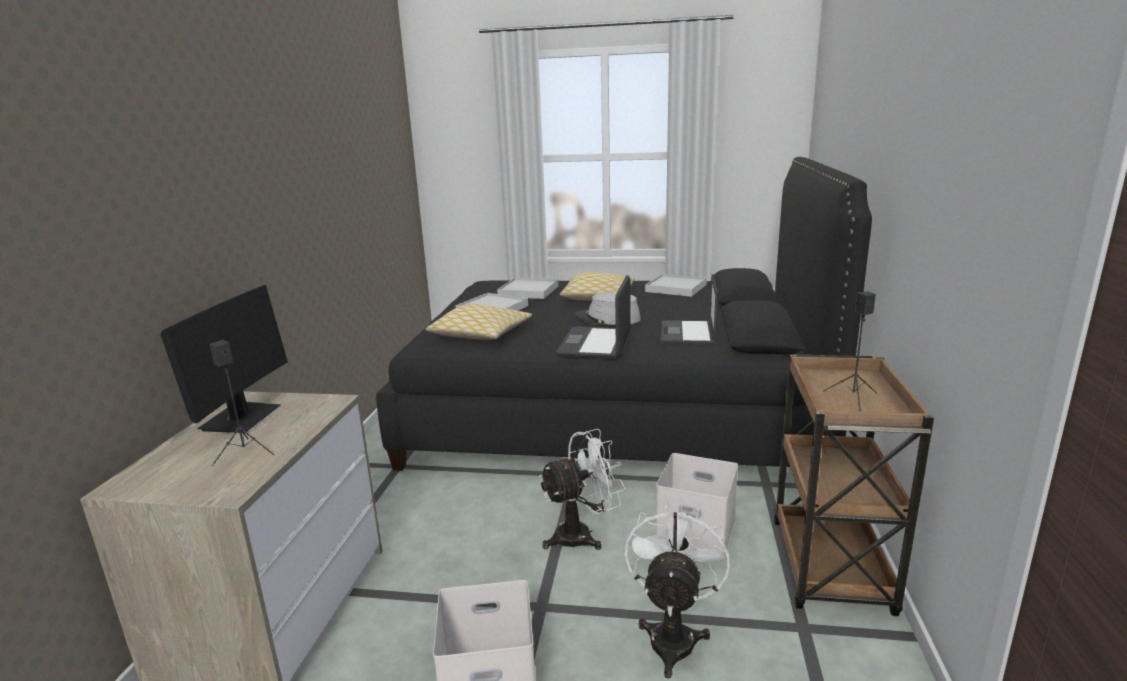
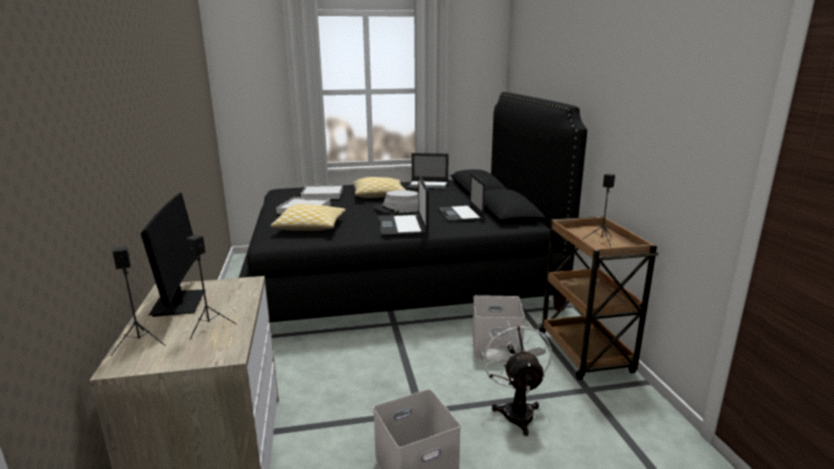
camera: 20 degrees left, 0 degrees up
(163, 462) = (141, 343): none -> black speaker
(582, 535) = (422, 361): white fan -> none
(676, 288) = (428, 186): white tray -> laptop

